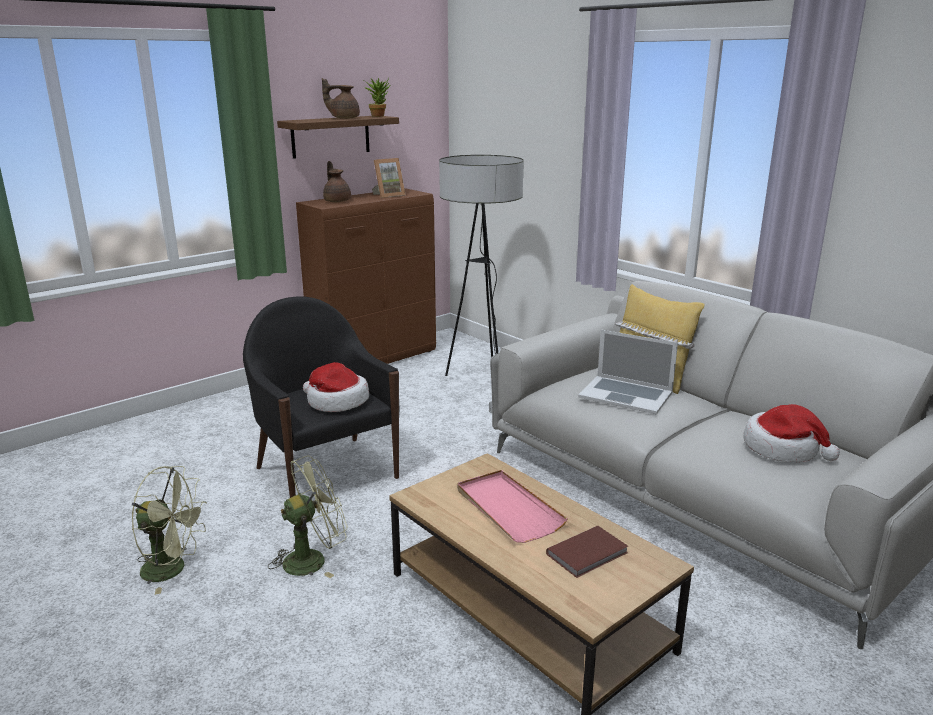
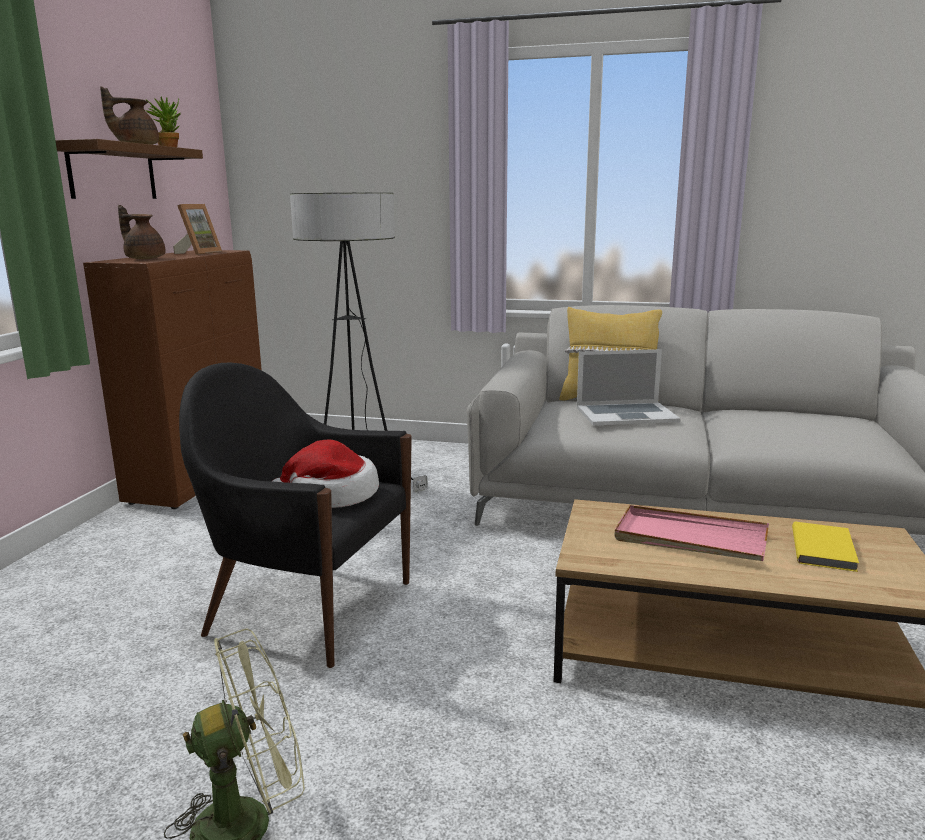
camera: 35 degrees left, 5 degrees down
(313, 559) = (436, 709): green fan -> none
(589, 554) = (825, 549): brown book -> yellow book
(783, 448) = (811, 421): hat -> none

